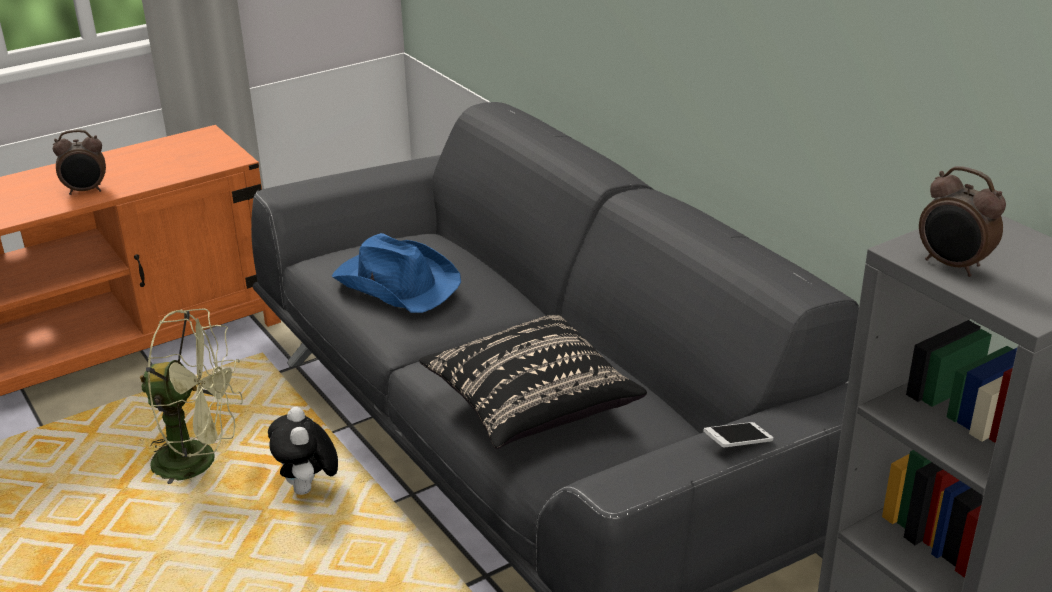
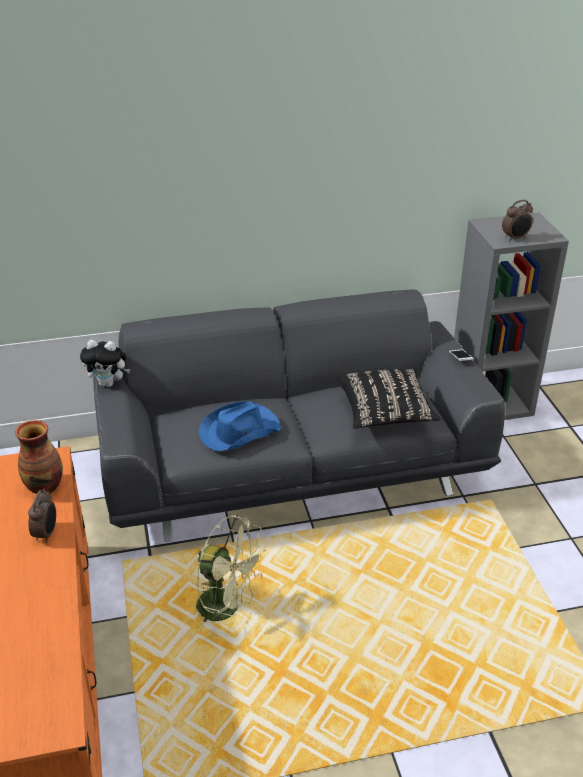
camera: 70 degrees left, 5 degrees up
(173, 168) = (45, 486): none -> vase
(199, 461) = (227, 608): green fan -> green fan turned 90 degrees clockwise
(308, 490) = (284, 561): plush toy -> plush toy (108, 383)

